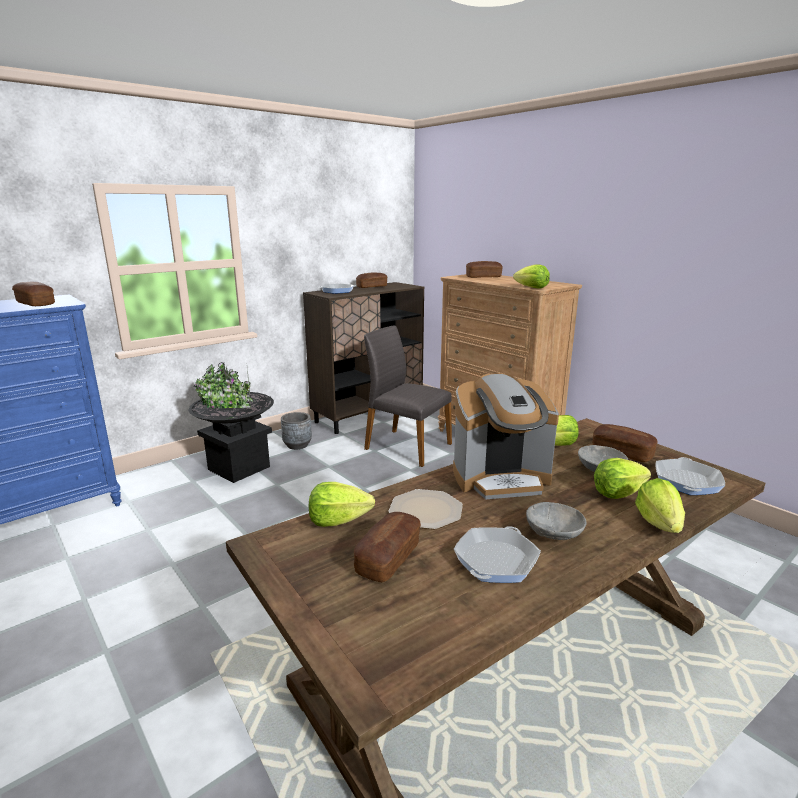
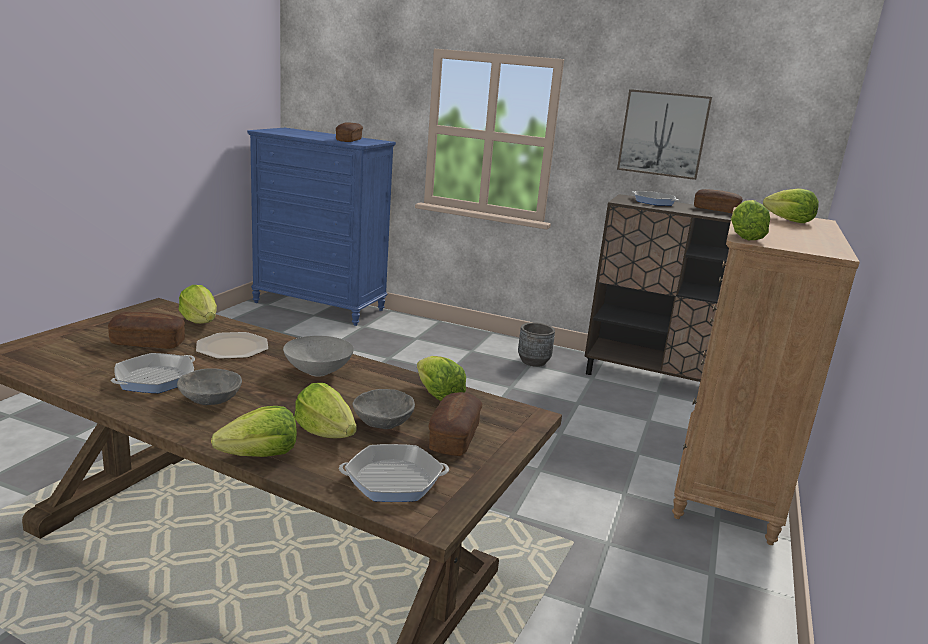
camera: 60 degrees right, 0 degrees up
(239, 468) = (458, 349): black planter -> none
(320, 239) = (663, 134): none -> picture
(406, 446) = (614, 420): grey chair -> none
(483, 277) = (789, 221): bread -> lettuce
(496, 561) = (155, 379): frying pan -> frying pan turned 120 degrees clockwise
(501, 479) = (319, 372): coffee machine -> grey bowl

